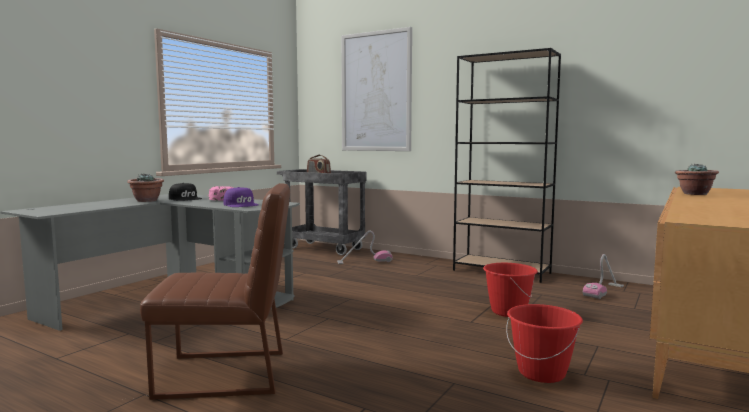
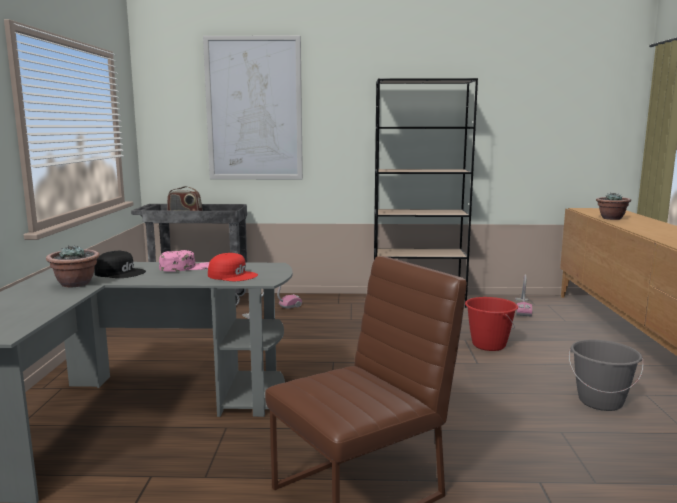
camera: 30 degrees left, 5 degrees up
(241, 205) = (232, 275): purple cap -> red cap
(542, 373) = (600, 401): red bucket -> grey bucket

